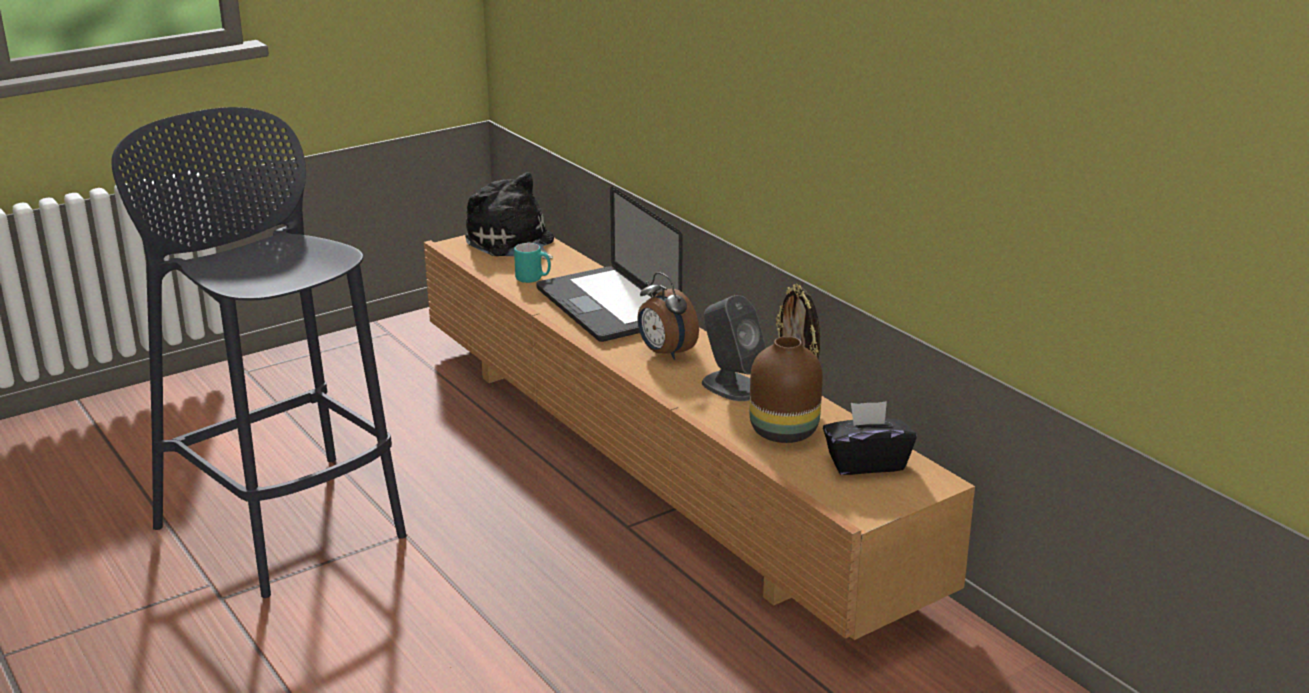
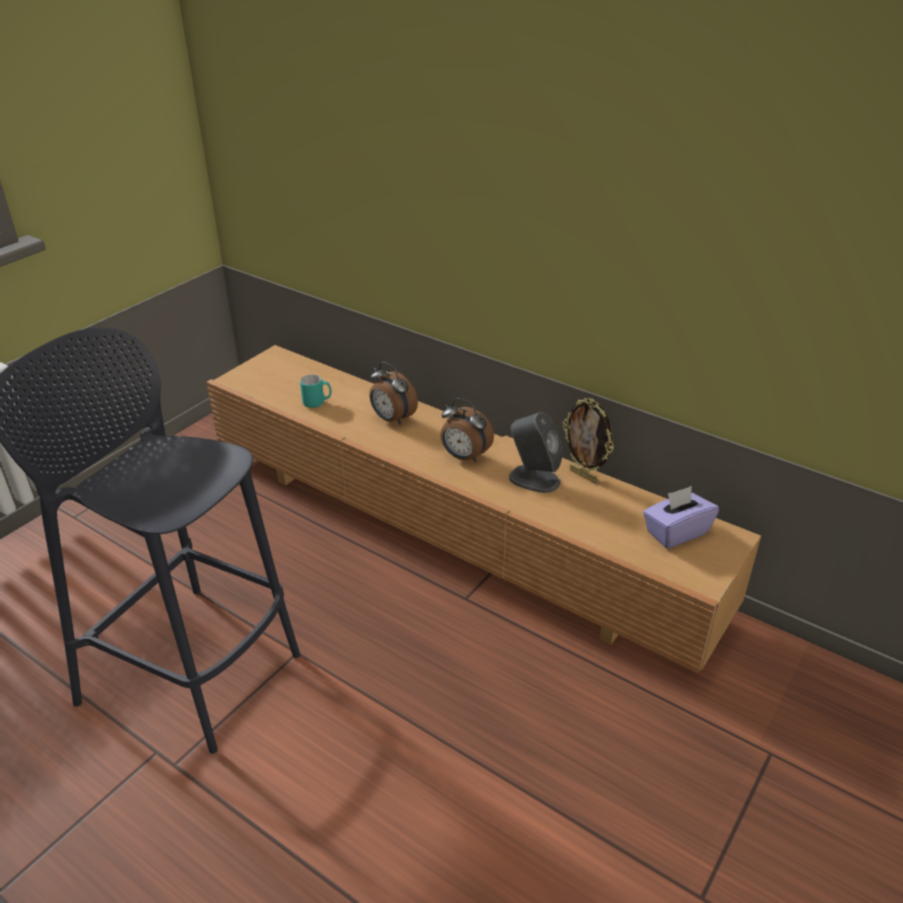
camera: 20 degrees left, 10 degrees up
(512, 243) = (278, 369): plush toy -> none
(607, 306) = (392, 419): laptop -> alarm clock
(785, 432) = (601, 516): brown vase -> none
(866, 463) = (676, 532): black tissue box -> purple tissue box

